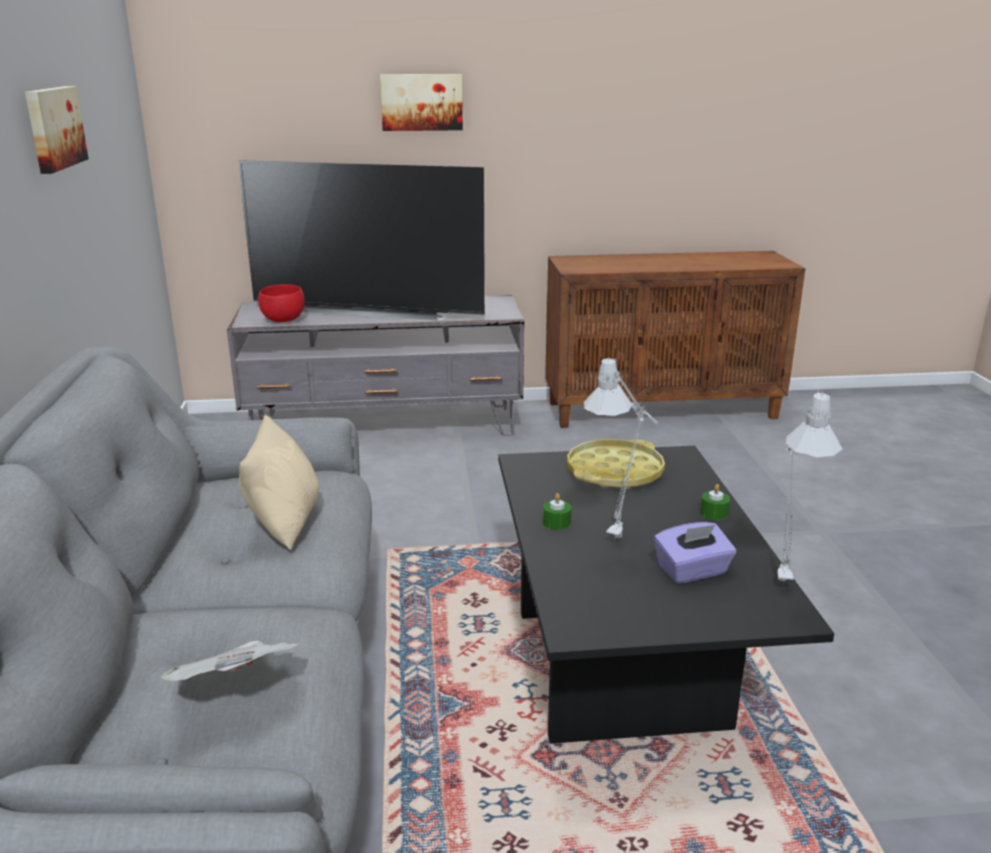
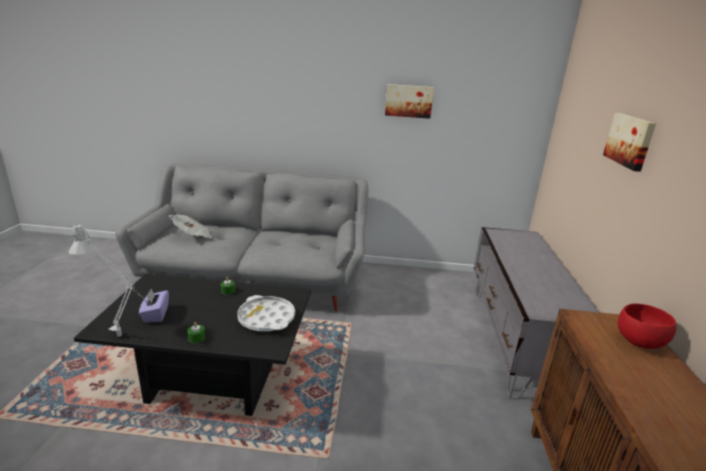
camera: 100 degrees right, 0 degrees up
(282, 320) = (501, 239): red bowl -> red bowl (639, 342)
(284, 522) = (287, 247): beige pillow -> none
(370, 310) = (531, 263): television -> none
(615, 472) = (266, 318): yellow tray -> white tray
(621, 534) = (203, 304): grey table lamp -> none

